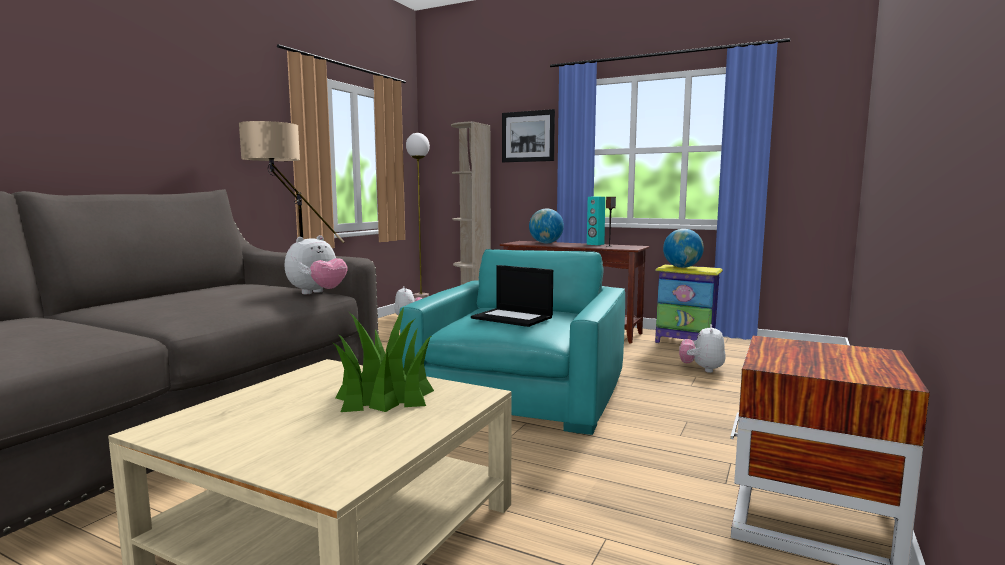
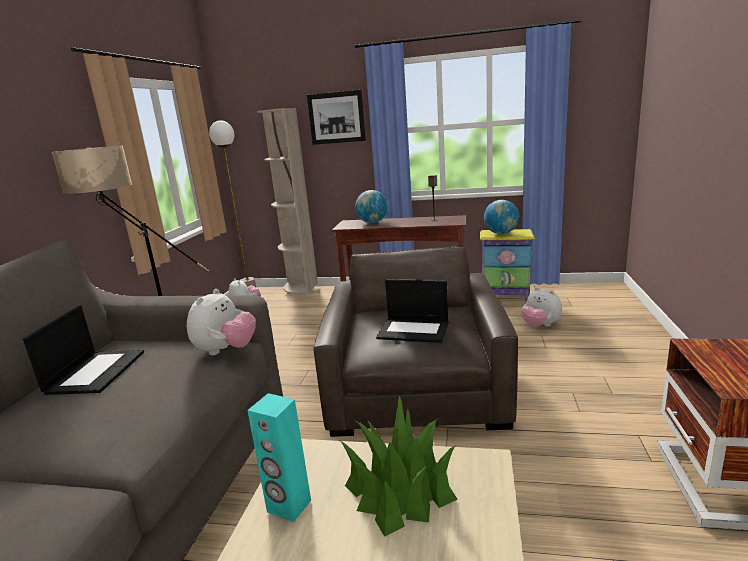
camera: 15 degrees left, 10 degrees up
(207, 290) = (96, 371): none -> laptop
(522, 391) = (415, 386): turquoise armchair -> brown armchair
(595, 244) = (418, 218): turquoise speaker -> turquoise speaker (288, 506)
(702, 369) = (540, 326): plush toy -> plush toy turned 45 degrees counterclockwise

